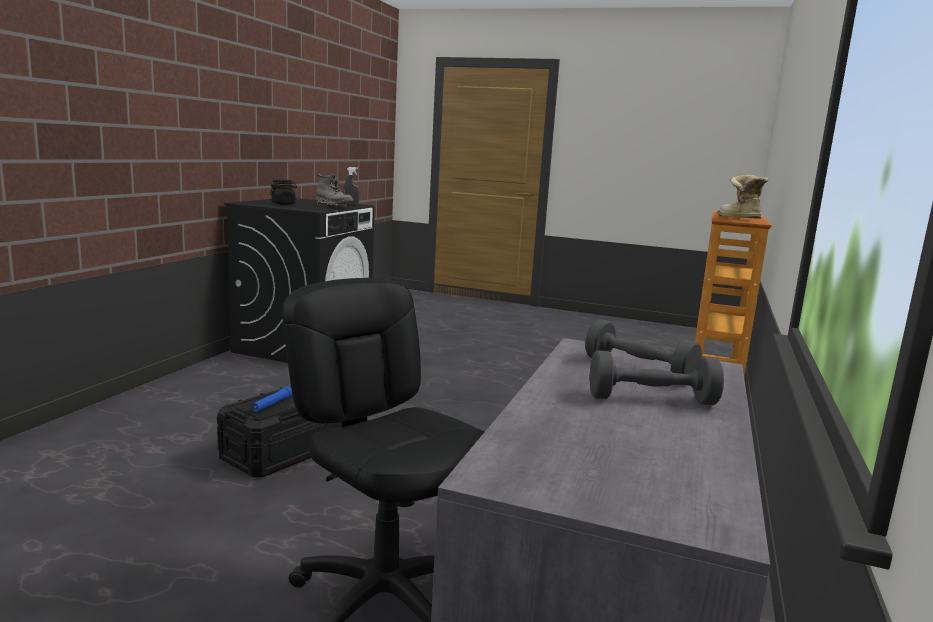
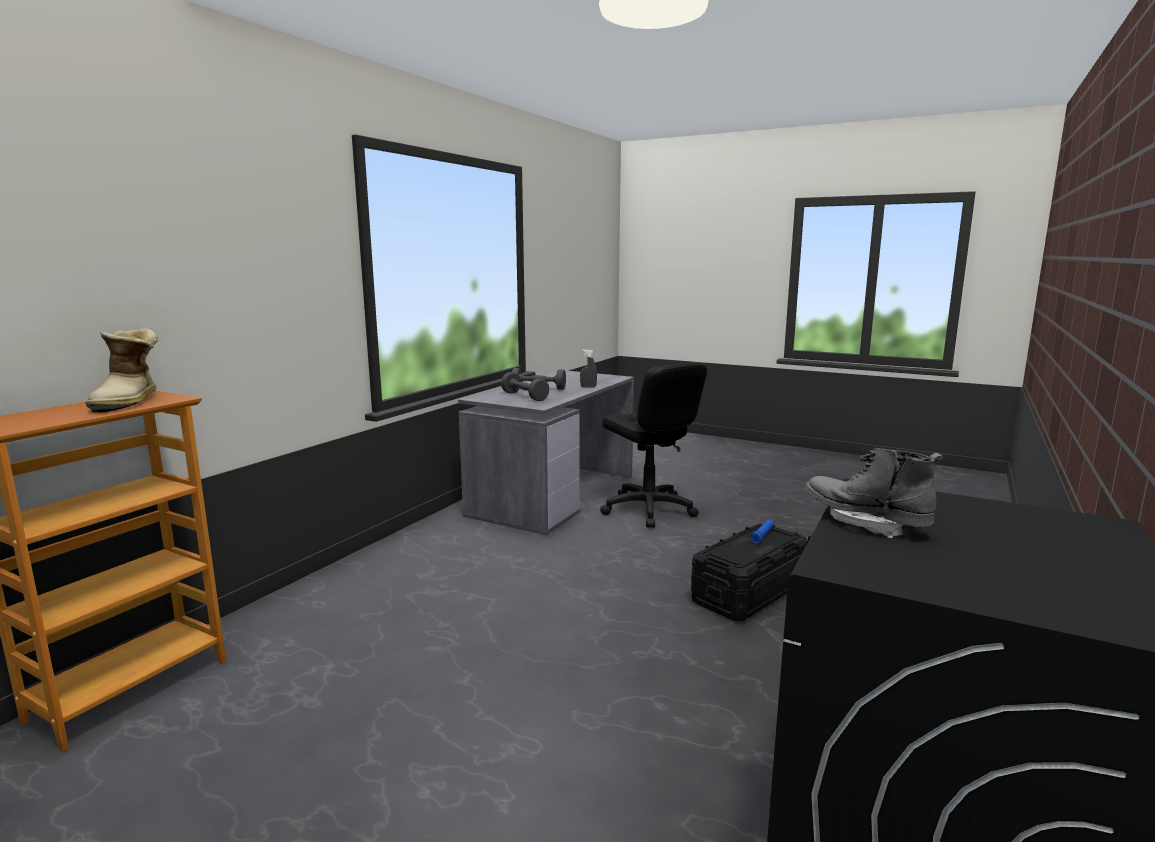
camera: 170 degrees left, 0 degrees up
(283, 203) = (1017, 534): black jar -> none
(351, 204) = (857, 563): grey spray bottle -> grey spray bottle (588, 387)

